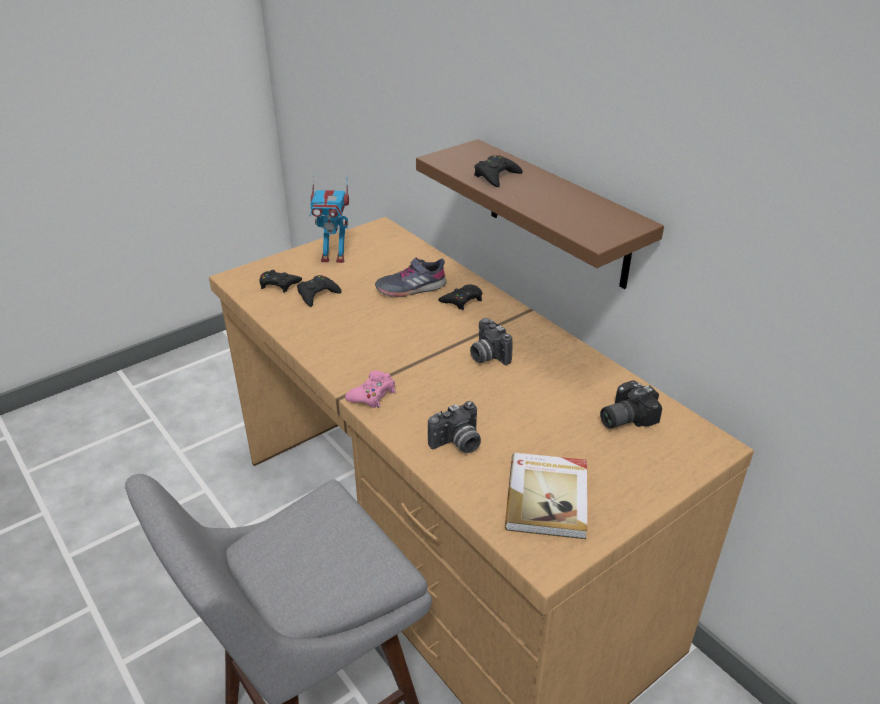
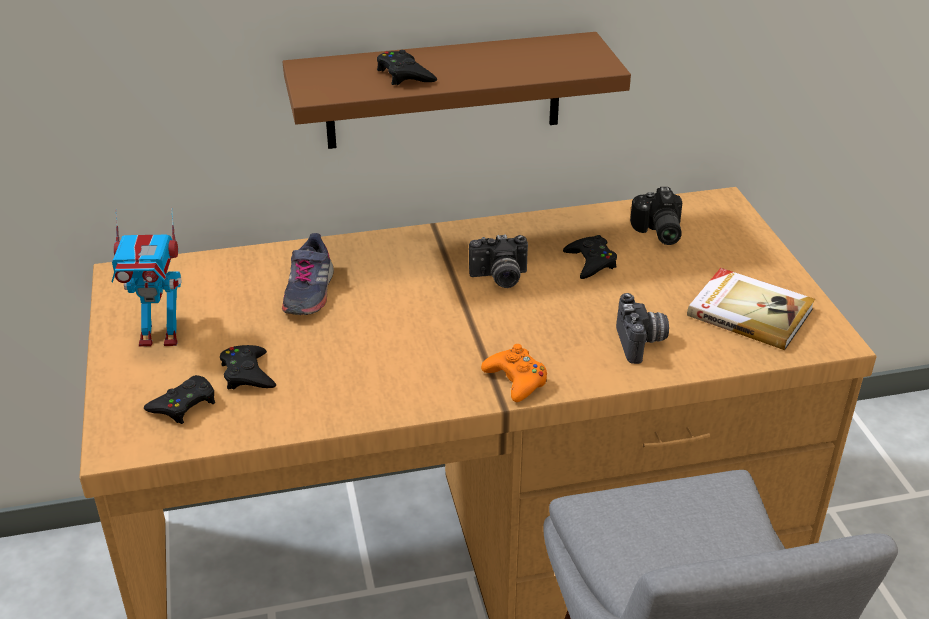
camera: 65 degrees left, 0 degrees up
(334, 257) = (160, 336): toy robot -> toy robot turned 60 degrees clockwise
(372, 395) = (516, 380): pink game controller -> orange game controller
(462, 300) = (372, 262): black game controller -> black game controller (591, 262)

